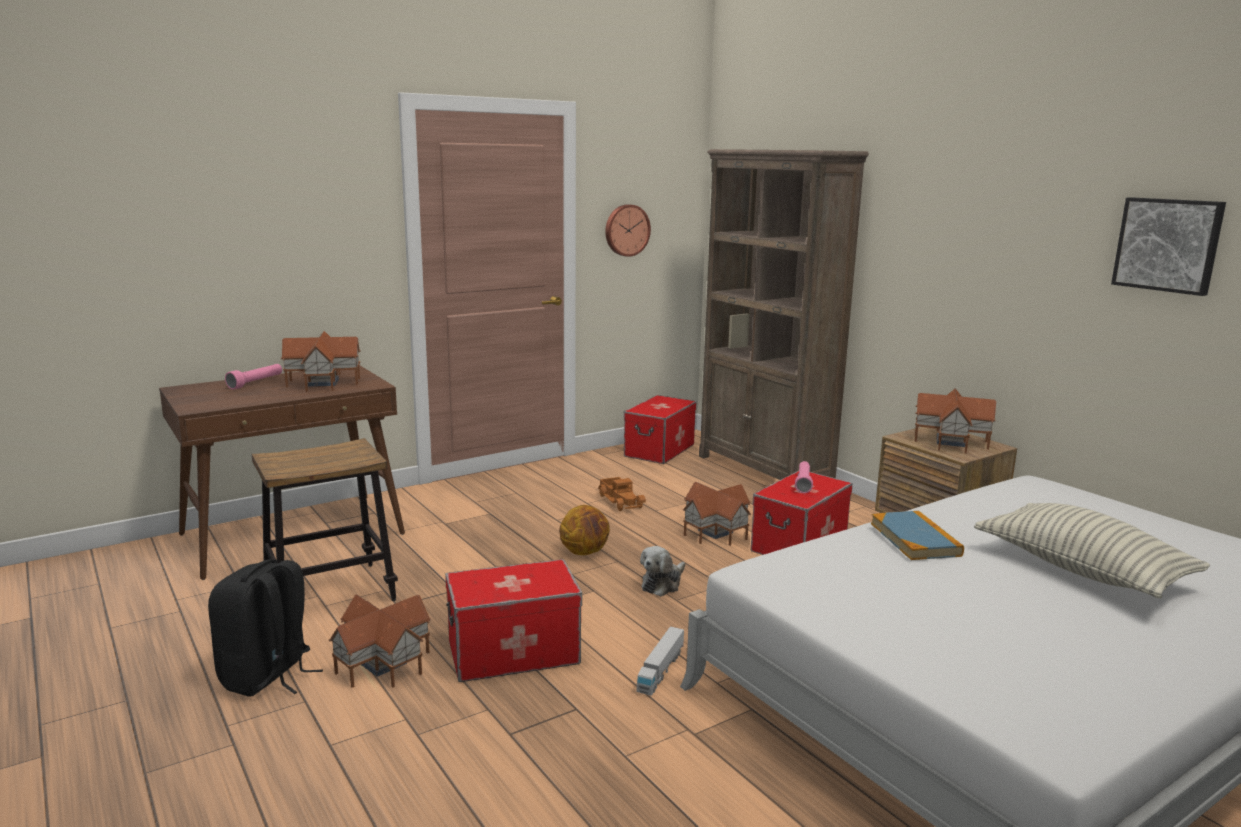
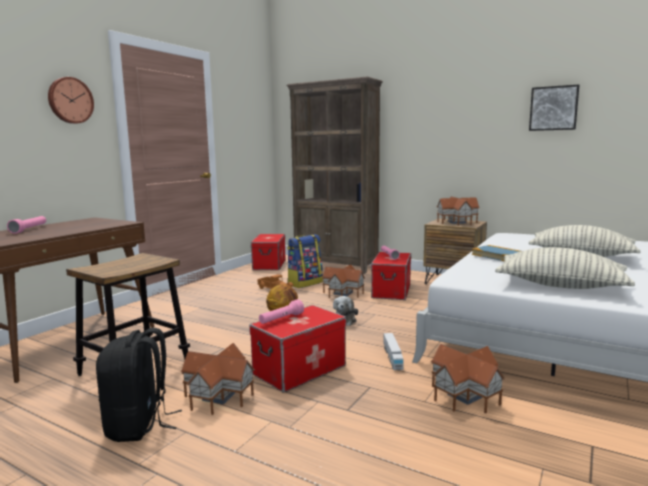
camera: 25 degrees left, 5 degrees down
(322, 383) = (84, 225): toy house -> toy house (465, 396)
(491, 575) = (281, 319): none -> pink flashlight
(626, 230) = (238, 133): wall clock -> wall clock (70, 100)
(676, 498) = (305, 283): none -> backpack
(913, 630) = (560, 286): none -> pillow

